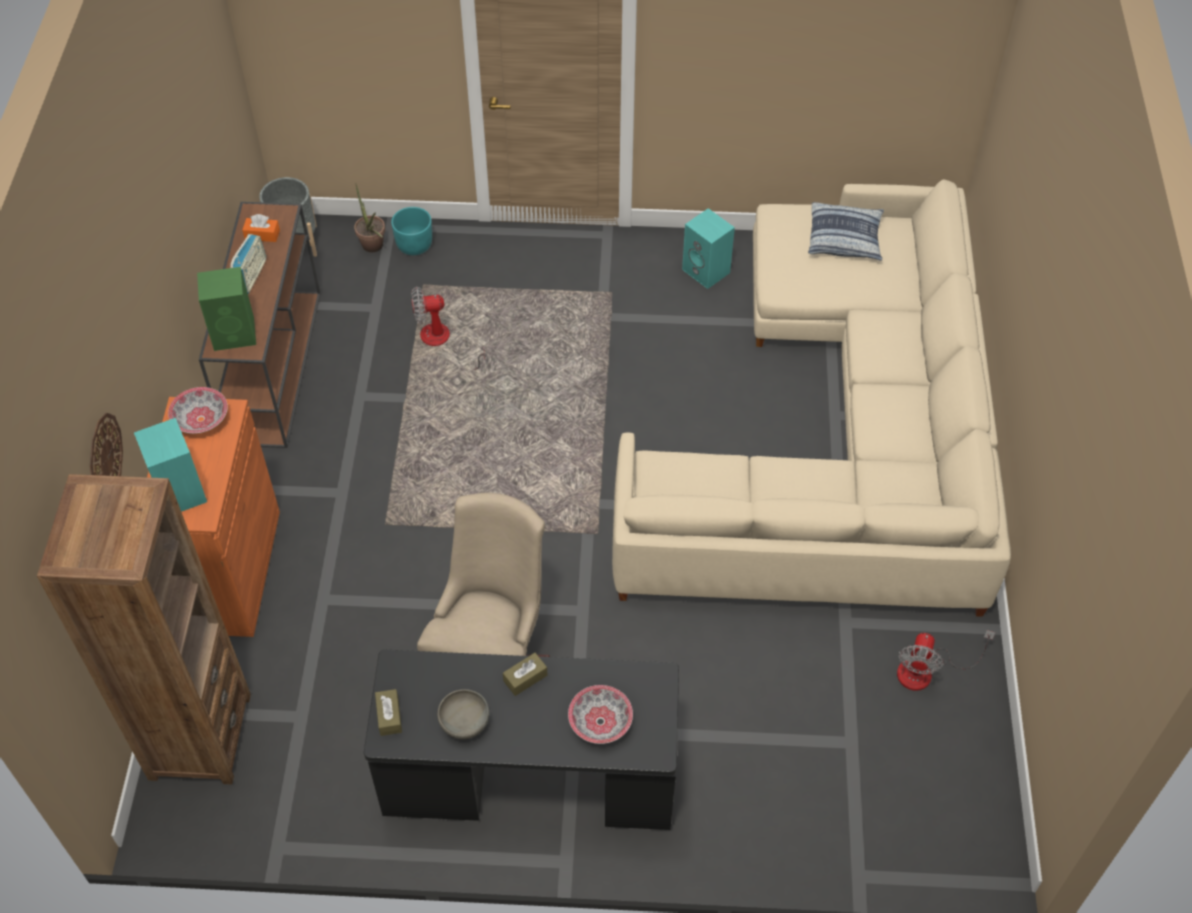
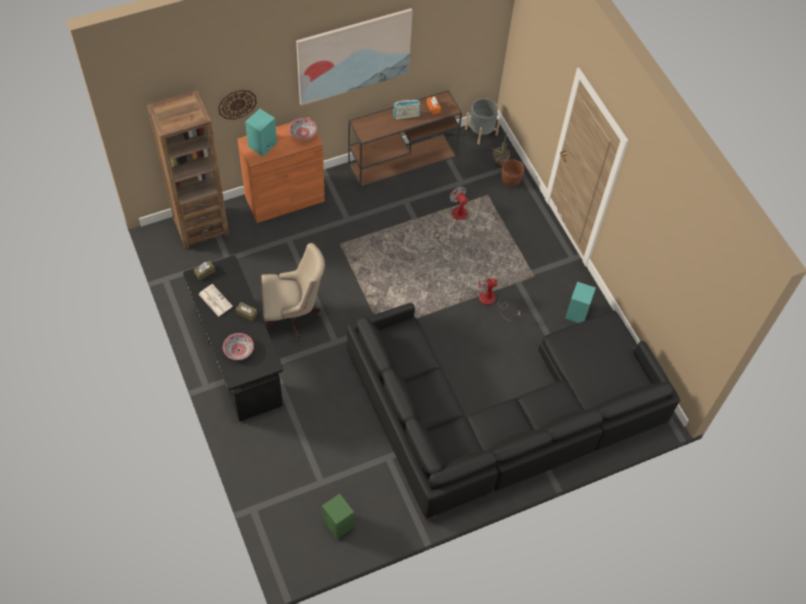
camera: 60 degrees right, 5 degrees up
(156, 225) = (354, 56): none -> picture
(235, 333) = (370, 126): green speaker -> green speaker (338, 524)
(414, 245) = (511, 179): turquoise planter -> brown planter
(464, 722) = (215, 300): grey bowl -> newspaper
(841, 436) = (503, 416): beige sofa -> black sofa
(844, 239) = (611, 358): pillow -> none
(926, 671) = (378, 503): fan -> fan (492, 301)

